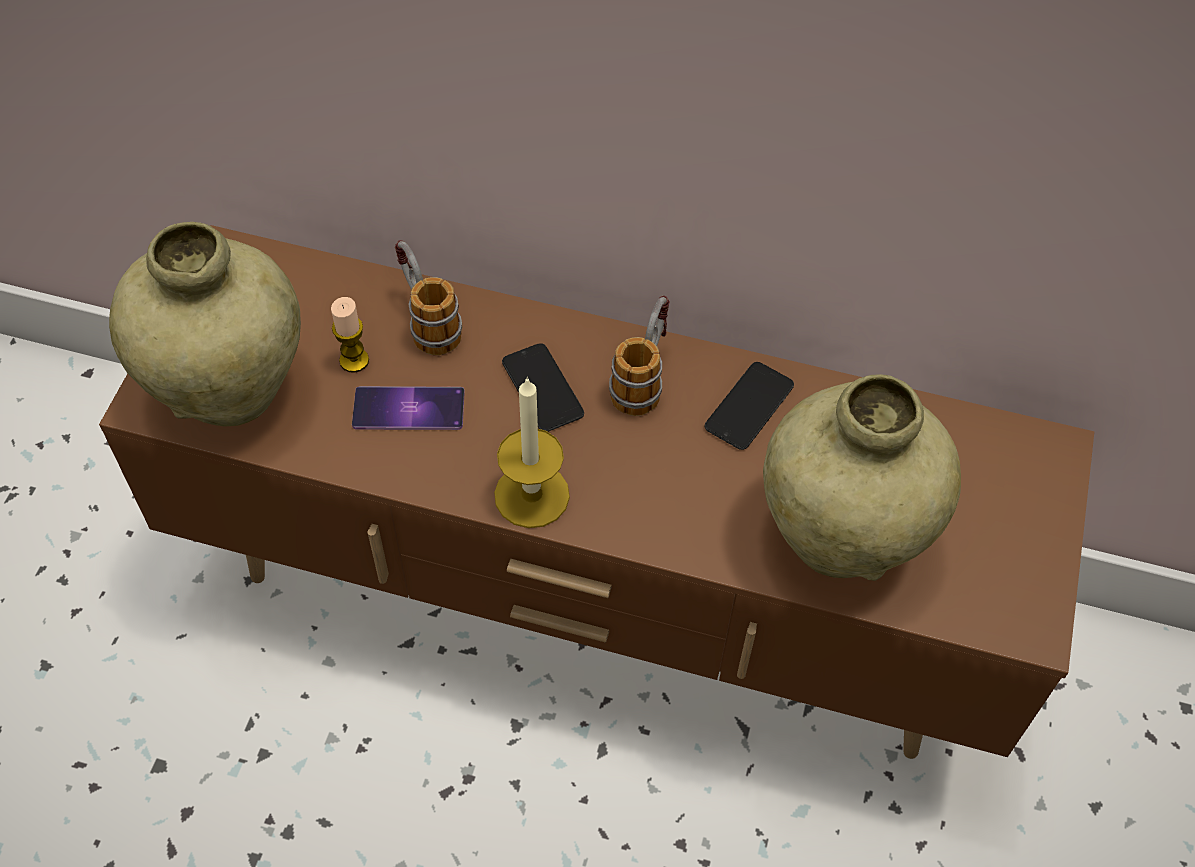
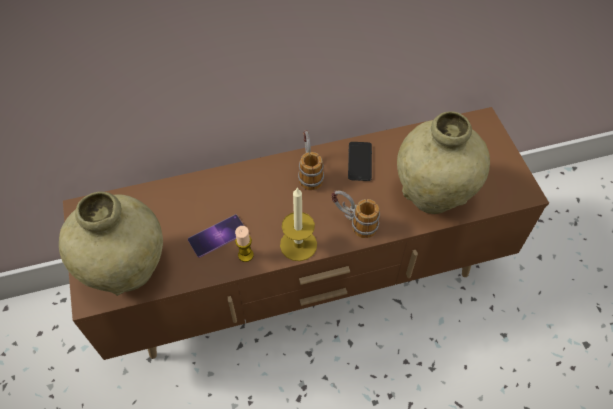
camera: 30 degrees left, 0 degrees up
(354, 360) = (177, 227): candle -> candle (245, 255)
(426, 320) = (197, 193): mug -> mug (353, 223)
(542, 388) = (270, 197): phone -> none

